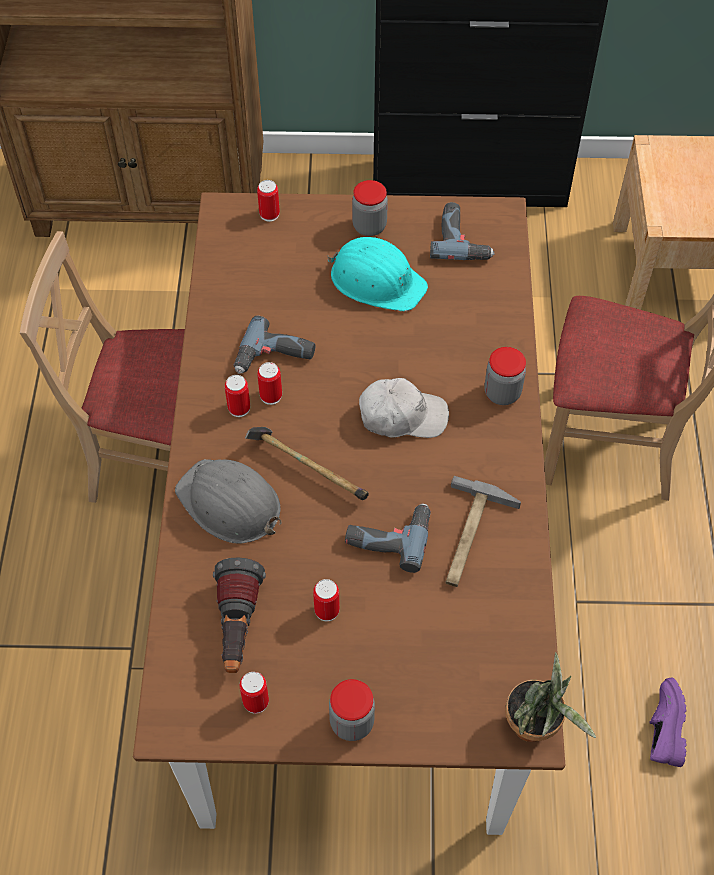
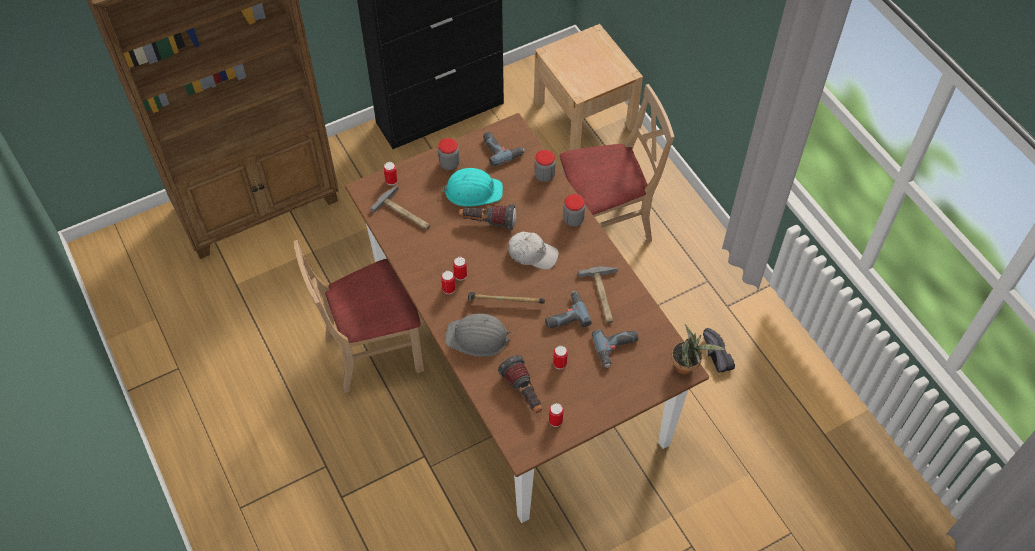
camera: 30 degrees left, 0 degrees up
(256, 268) = (405, 213): none -> hammer
(275, 358) = (448, 255): power drill -> power drill (617, 349)
(352, 723) = (605, 407): jar -> jar (544, 175)
(366, 337) = (487, 222): none -> flashlight
(402, 416) = (532, 254): white cap -> white cap turned 45 degrees clockwise
(660, 728) = (713, 356): purple shoe -> black shoe

